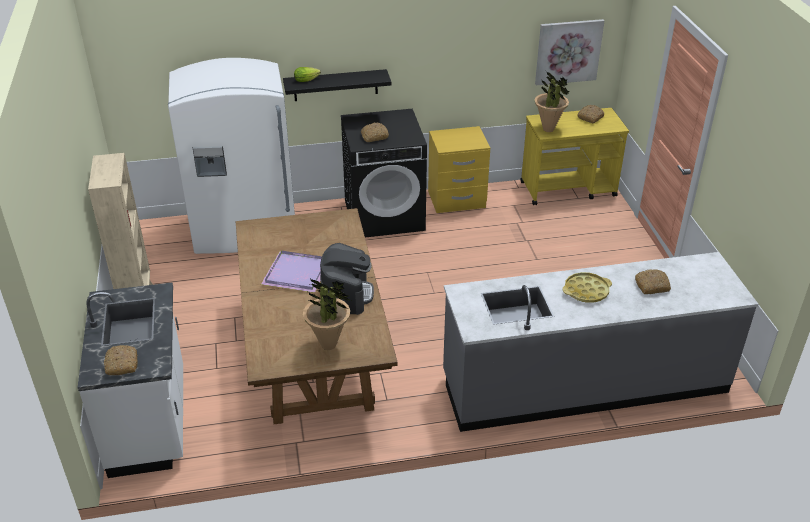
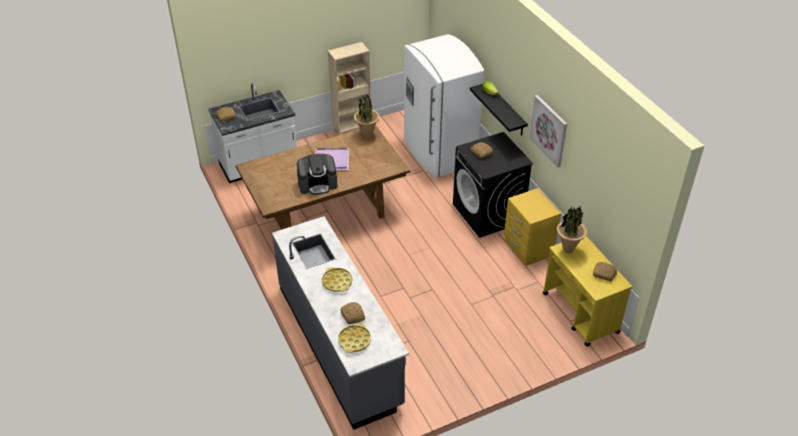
camera: 75 degrees right, 5 degrees up
(329, 345) = (271, 187): potted plant -> potted plant (367, 136)
(568, 51) = (616, 212): picture -> picture (549, 130)
(698, 291) = (354, 340): none -> yellow tray

